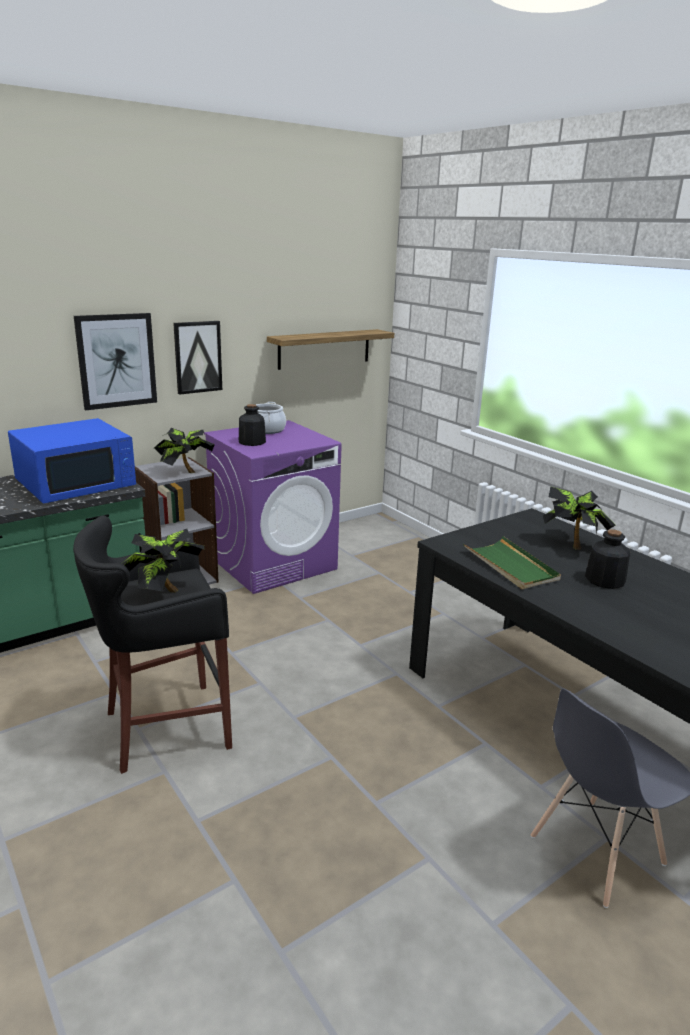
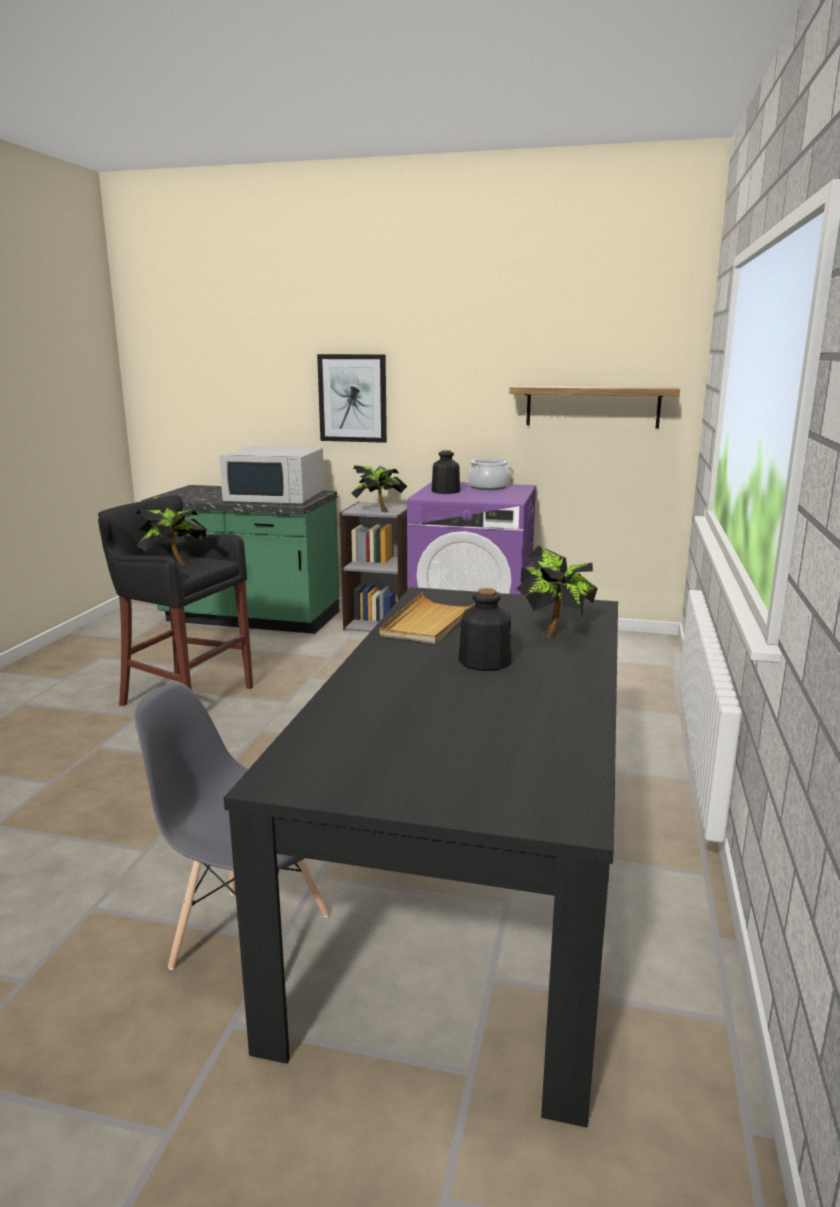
camera: 50 degrees right, 5 degrees down
(77, 483) = (276, 497): blue microwave -> white microwave
(197, 357) = (432, 402): picture -> none
(510, 566) = (429, 623): green tray -> beige tray

